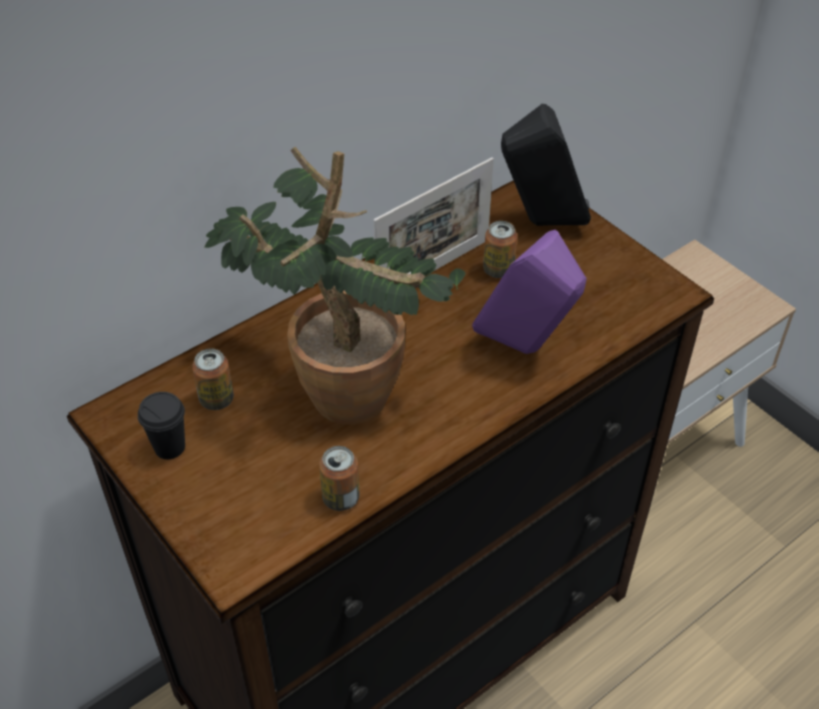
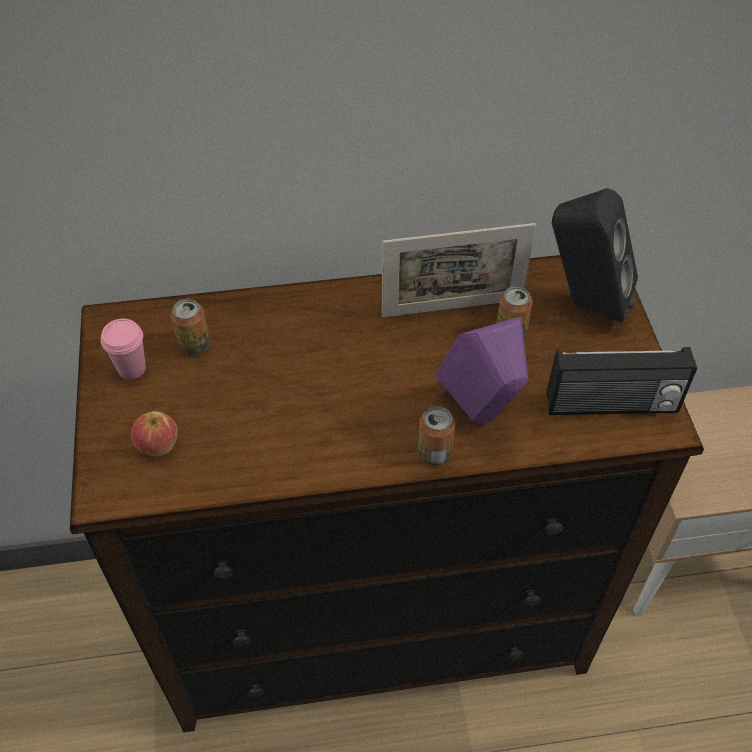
camera: 30 degrees right, 5 degrees up
(169, 447) = (131, 369): black cup -> pink cup
(251, 502) = (157, 444): none -> apple
(337, 384) = (296, 375): potted plant -> none
(341, 498) = (227, 476): can -> can (434, 452)
(623, 294) = (611, 406): none -> radio

